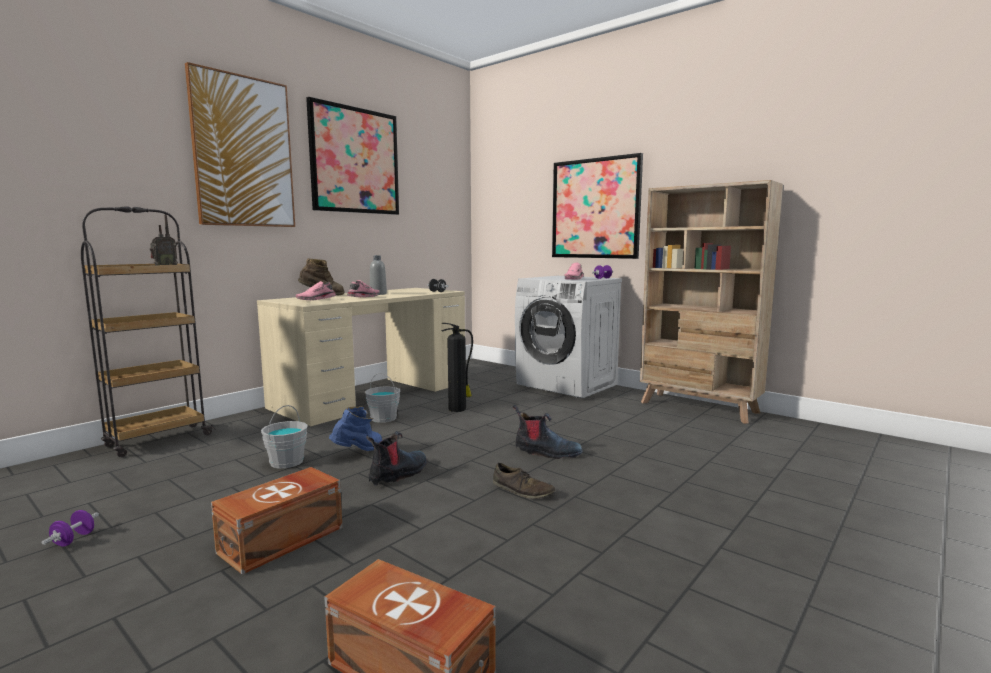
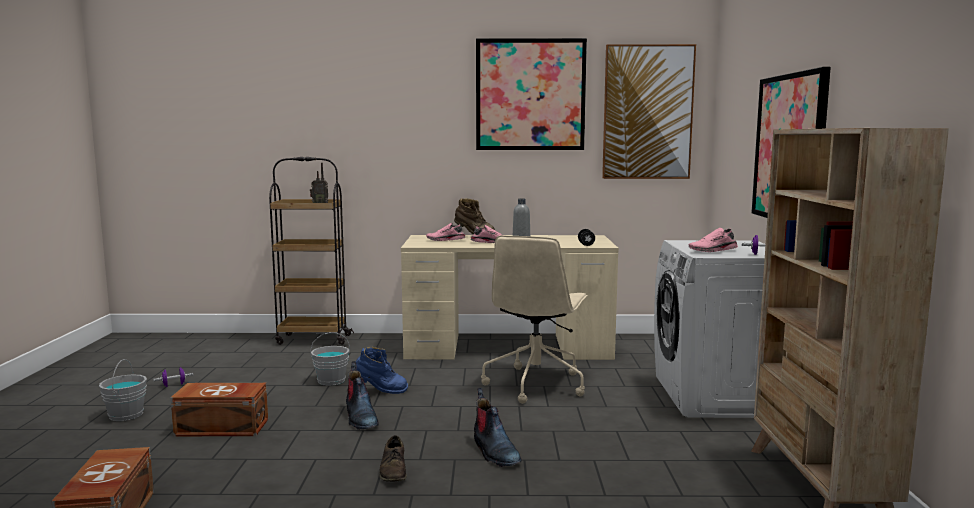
camera: 50 degrees right, 0 degrees up
(243, 152) = (409, 101): picture -> picture (647, 112)
(383, 418) = (460, 370): grey bucket -> grey bucket (125, 415)
(399, 474) = (360, 418): boot -> boot turned 75 degrees clockwise
(458, 409) = (536, 383): fire extinguisher -> beige office chair

